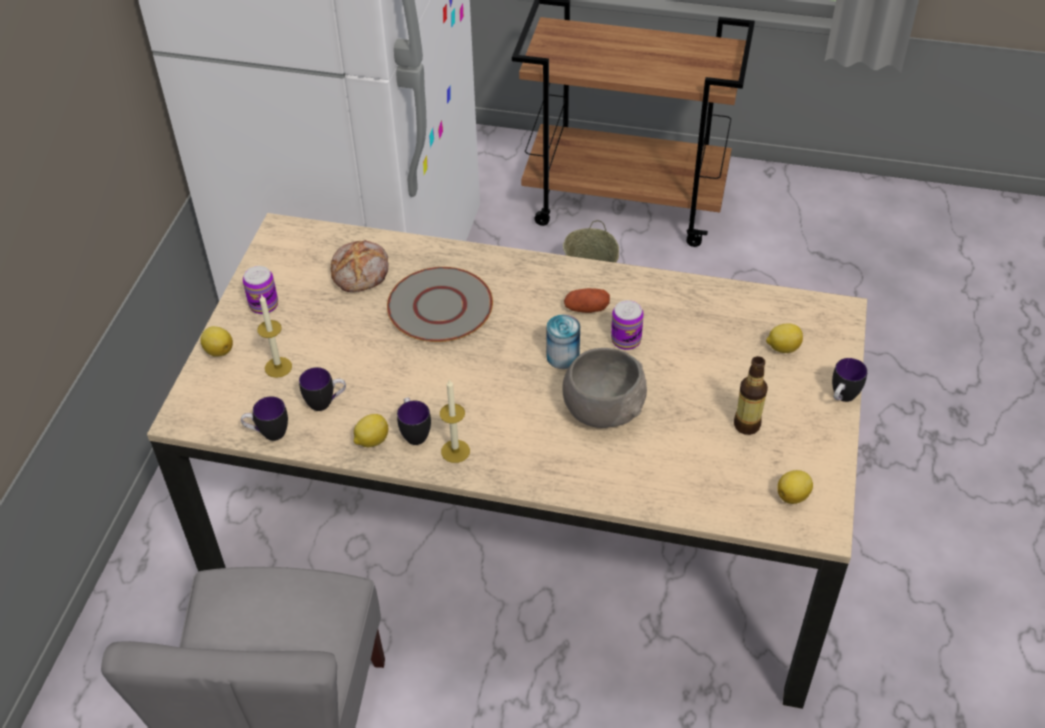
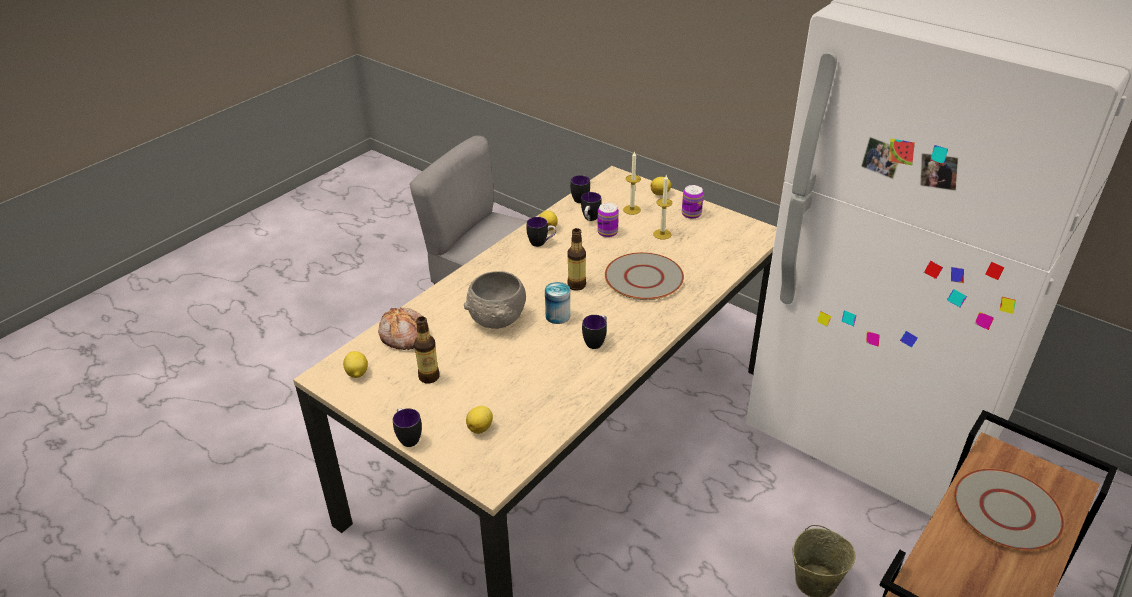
camera: 115 degrees right, 10 degrees down
(362, 273) = (699, 255): bread -> bread (403, 336)
(455, 451) = (515, 253): candle -> candle (662, 234)
(491, 362) = (576, 285): none -> bottle
(586, 308) = (596, 341): potato -> mug
(605, 53) = (1006, 511): none -> grey plate
(626, 340) = (551, 349): can -> can (607, 232)

